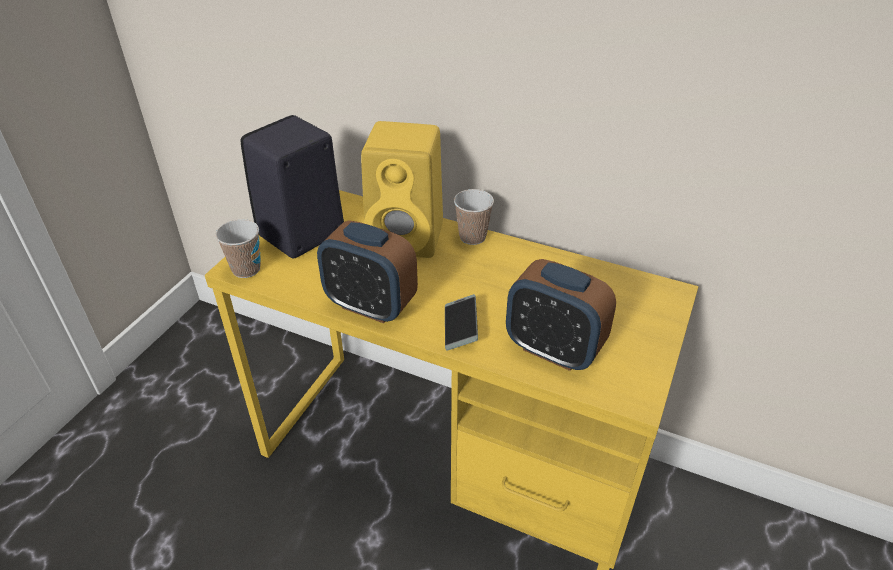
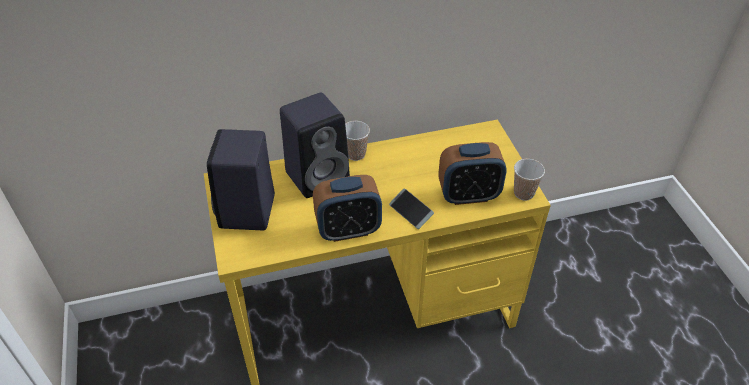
camera: 40 degrees left, 5 degrees up
(246, 269) = (242, 255): cup -> cup (523, 193)
(408, 237) = (319, 175): yellow speaker -> black speaker

